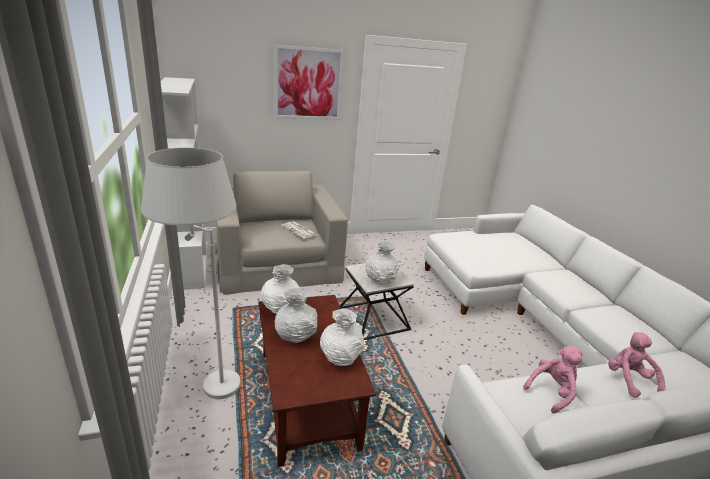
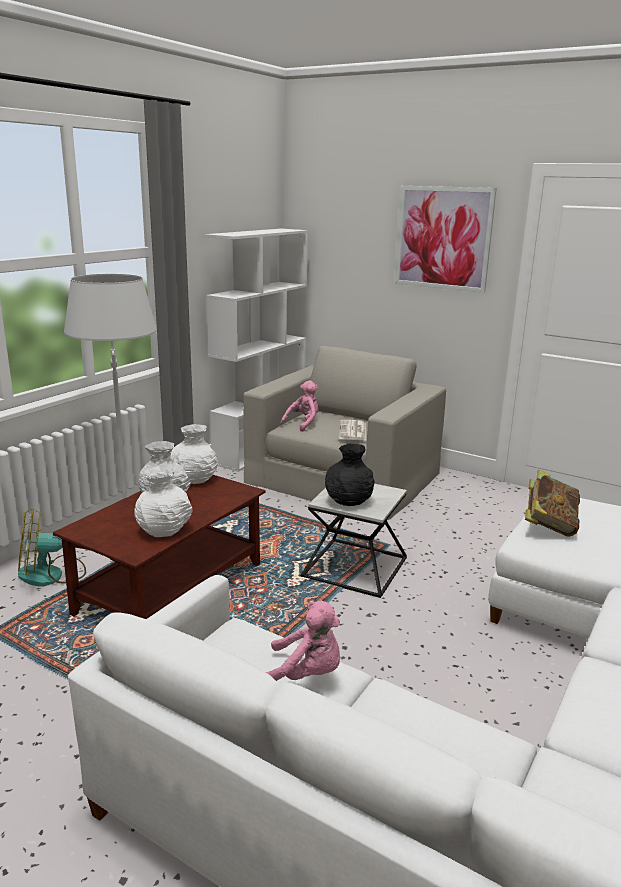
camera: 50 degrees right, 5 degrees down
(206, 450) = (51, 575): none -> fan
(381, 280) = (348, 501): white vase -> black vase
(469, 253) = (549, 525): none -> book
(629, 380) = (450, 742): pink plush toy -> pink plush toy (303, 424)

